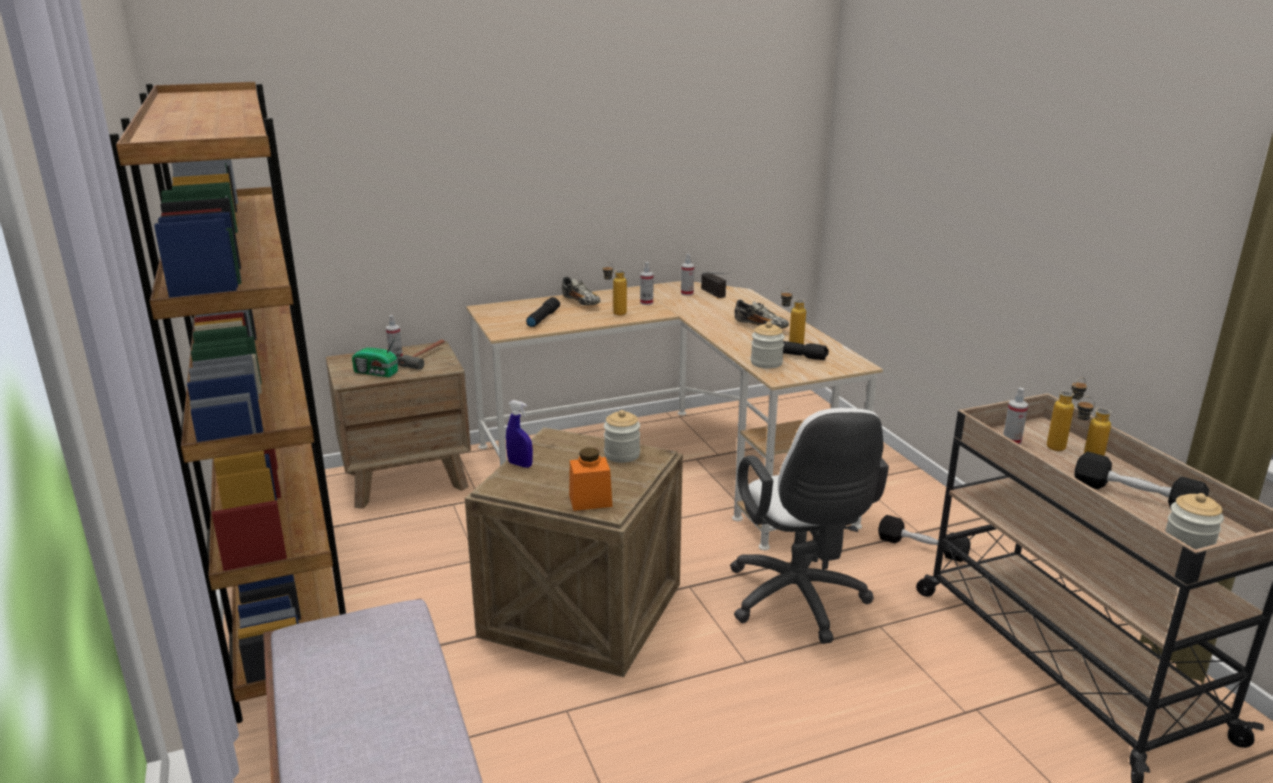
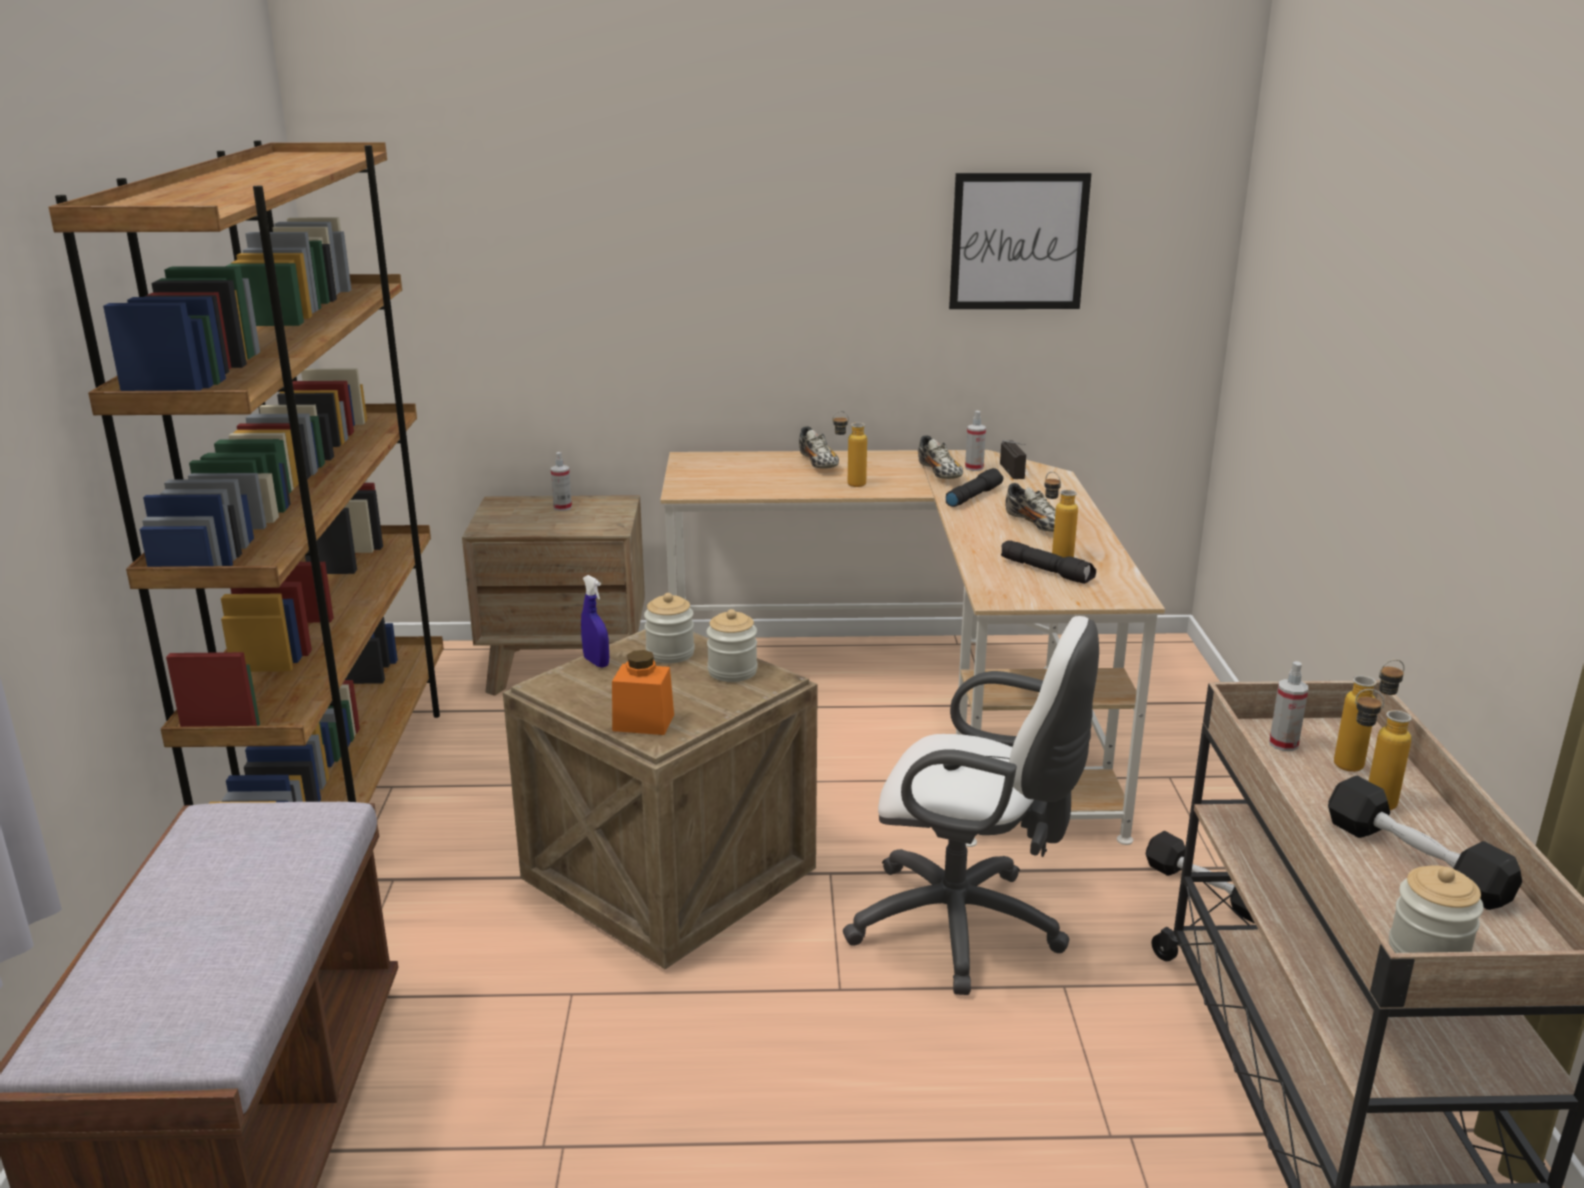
camera: 20 degrees right, 0 degrees up
(376, 373) = (525, 524): radio -> none
(425, 357) = (596, 512): hammer -> none
(542, 318) = (750, 478): black flashlight -> black flashlight (973, 496)
(646, 303) = (906, 474): spray bottle -> none
(668, 300) = (940, 474): none -> shoe
(697, 135) = (1018, 241): none -> picture
(766, 363) = (997, 576): jar -> jar (670, 653)
(799, 603) = (967, 928): white office chair -> white office chair turned 75 degrees counterclockwise

